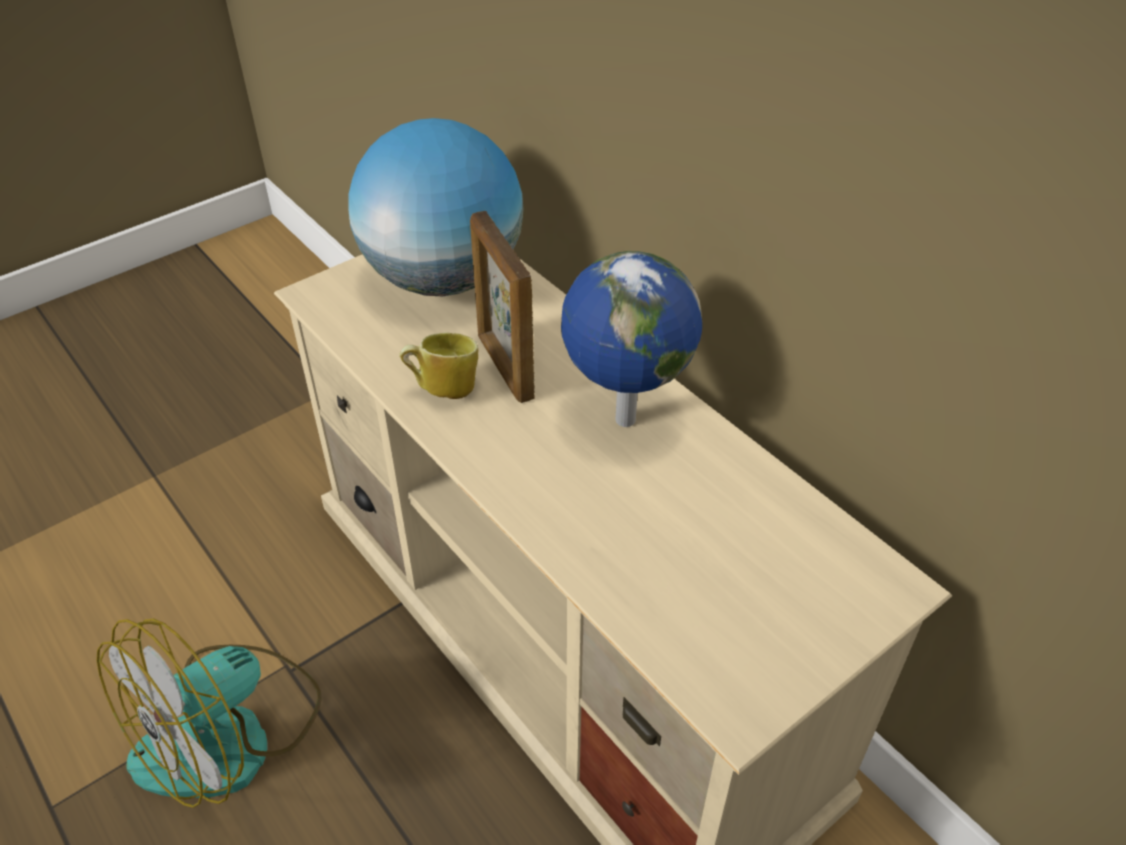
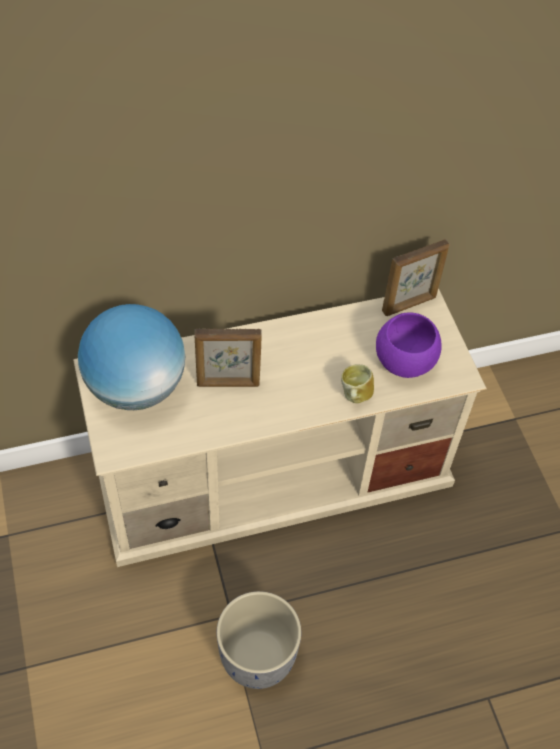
camera: 70 degrees left, 10 degrees up
(229, 734) = (259, 655): fan -> grey planter
(443, 388) = (230, 415): mug -> mug (354, 396)
(622, 420) = (291, 350): globe -> none
(707, 591) = (404, 361): none -> purple bowl
(859, 558) = (409, 304): none -> picture frame

